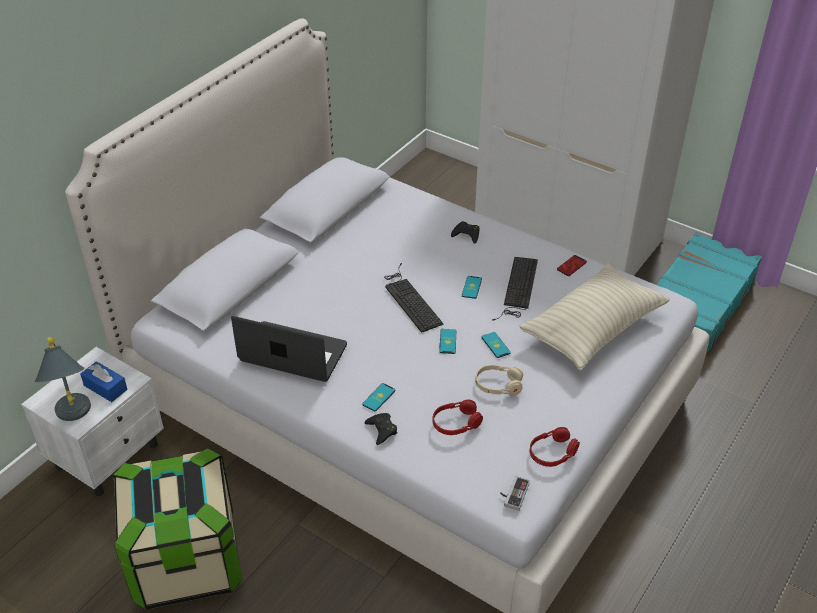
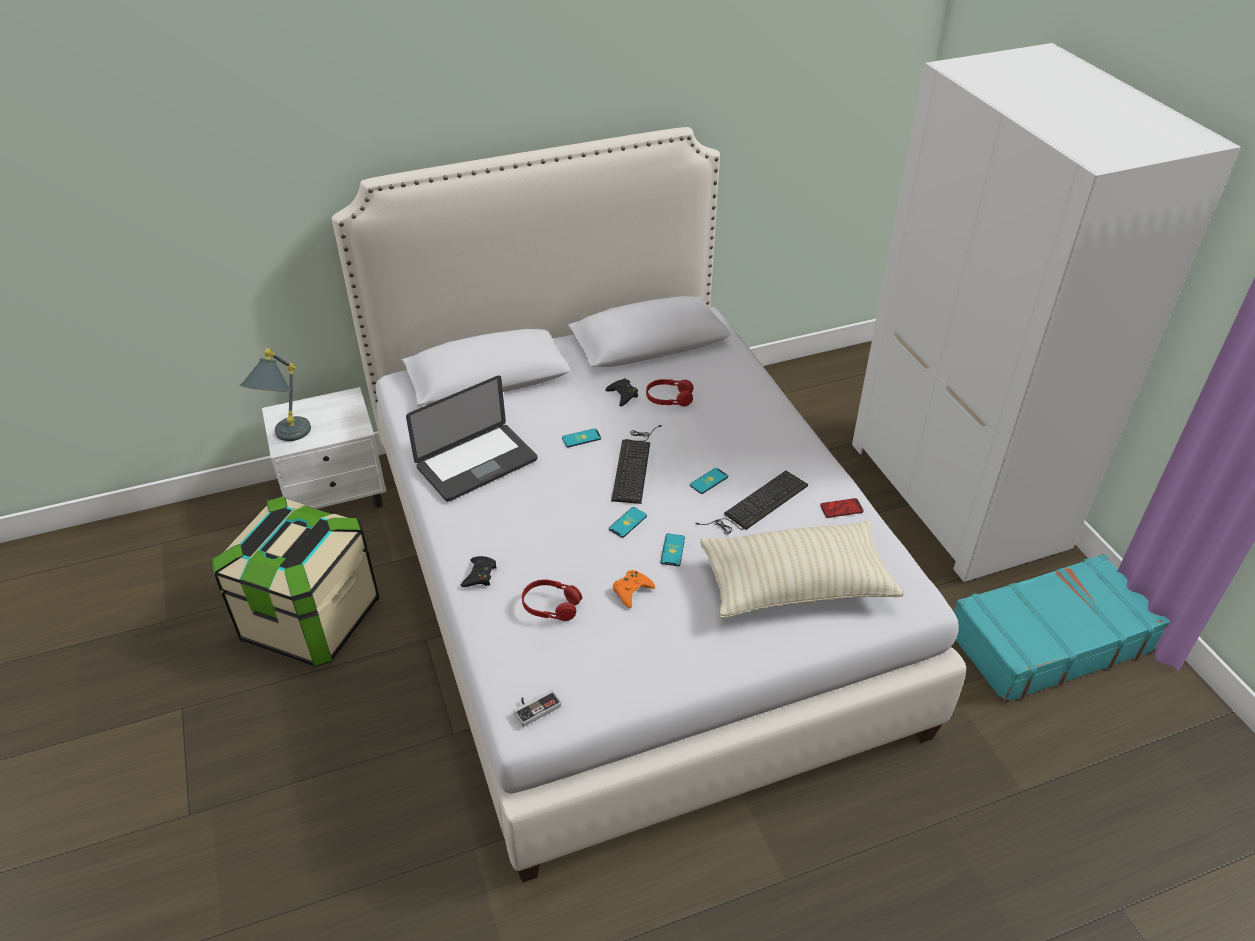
camera: 35 degrees right, 0 degrees up
(105, 387) = (332, 425): blue tissue box -> none
(293, 353) = (477, 464): laptop -> laptop turned 90 degrees clockwise
(379, 397) = (508, 543): phone -> phone (581, 438)
(466, 235) = (758, 426): black game controller -> black game controller (622, 395)
(498, 385) = (632, 591): beige headphones -> orange game controller
(552, 453) = (617, 689): red headphones -> red headphones (669, 398)

